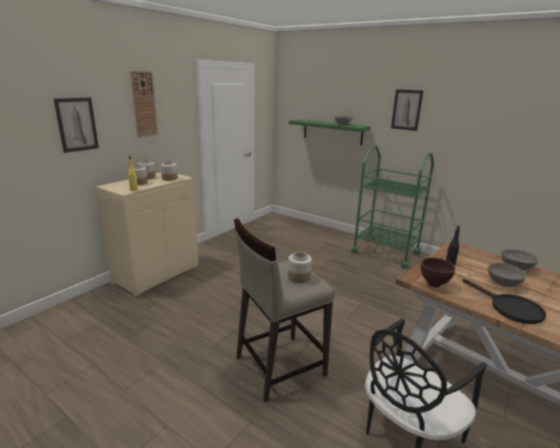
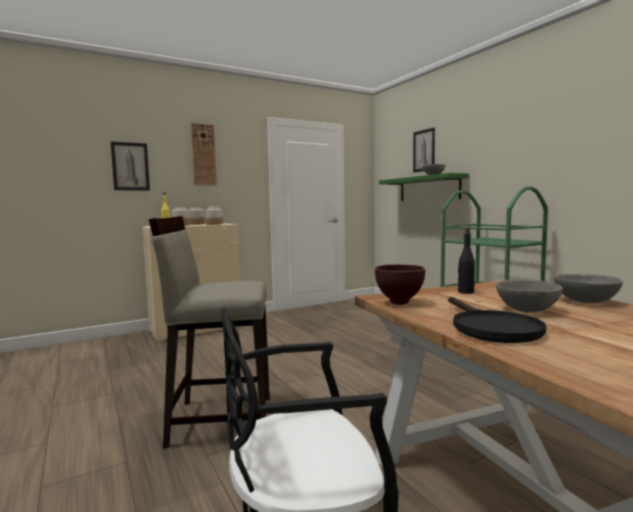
camera: 25 degrees right, 15 degrees down
(298, 277) = (231, 287): jar -> none
(406, 110) = (508, 143): picture -> picture (424, 150)

